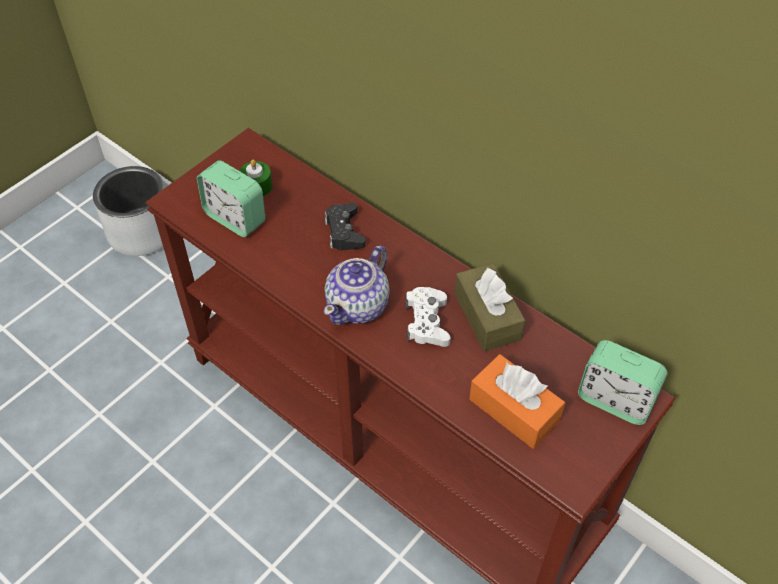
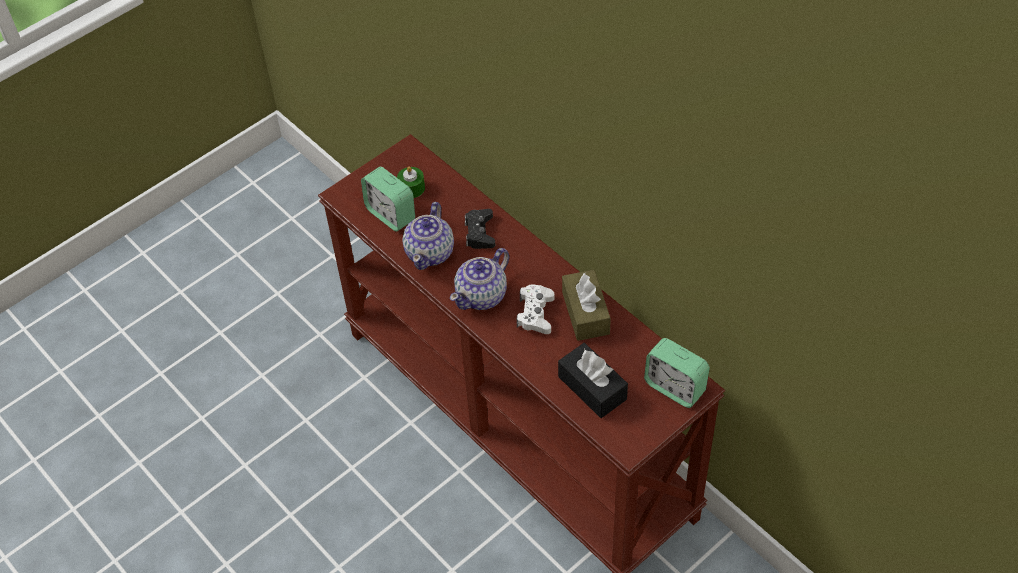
camera: 10 degrees right, 0 degrees up
(142, 232) = (312, 211): grey planter -> none
(288, 259) = (430, 252): none -> teapot
(514, 410) = (592, 388): orange tissue box -> black tissue box

